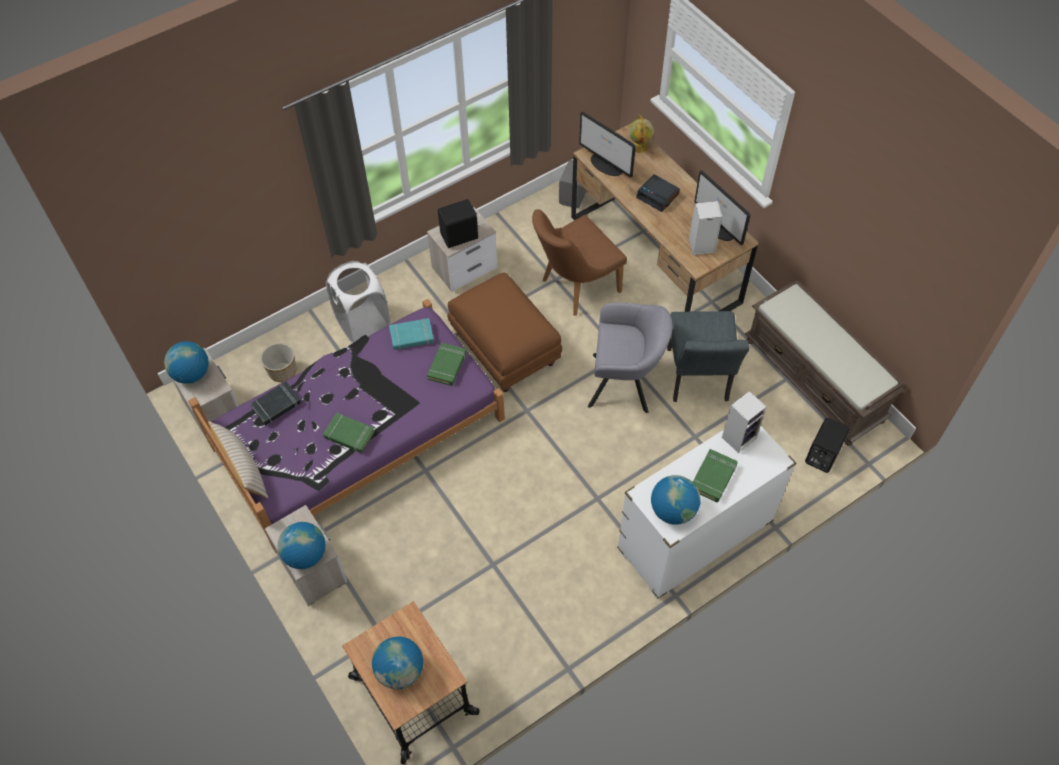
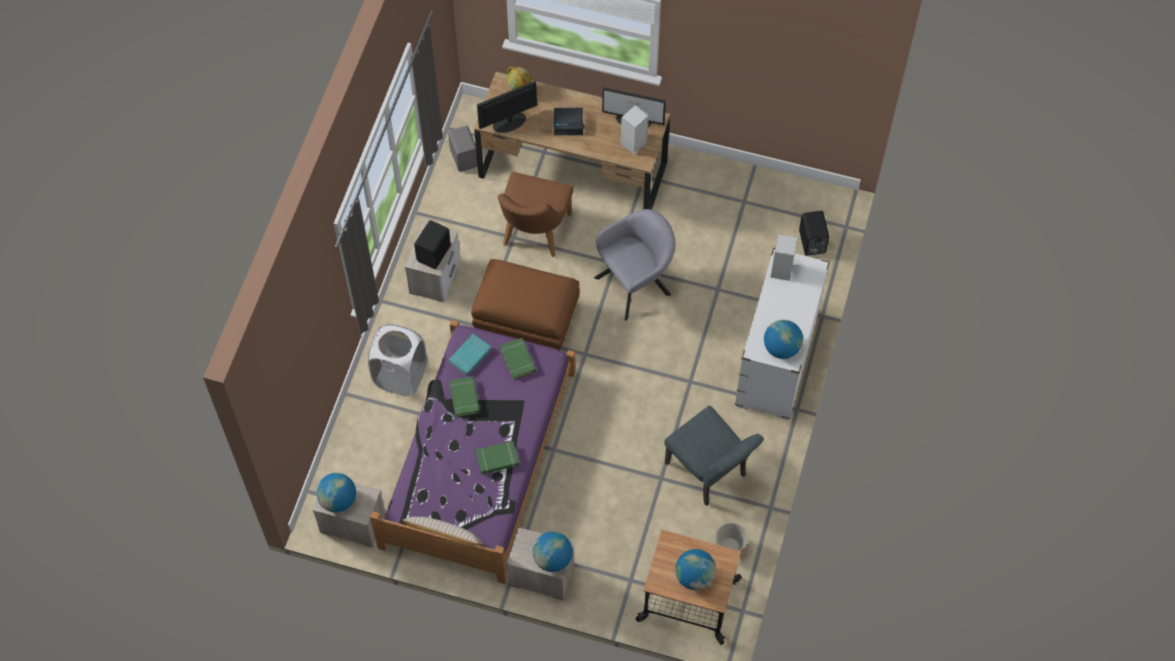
camera: 40 degrees left, 5 degrees up
(277, 405) = (423, 477): black book -> none
(282, 371) = (374, 455): planter -> planter (730, 547)
(606, 165) = (508, 122): monitor -> monitor turned 150 degrees clockwise
(698, 380) = (684, 245): grey chair -> grey chair (709, 473)
(713, 477) = (788, 308): green book -> green book (464, 398)
(815, 380) = (764, 189): brown bench -> none

